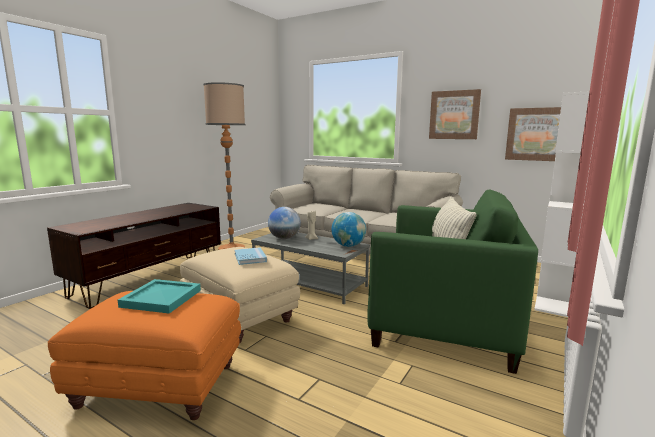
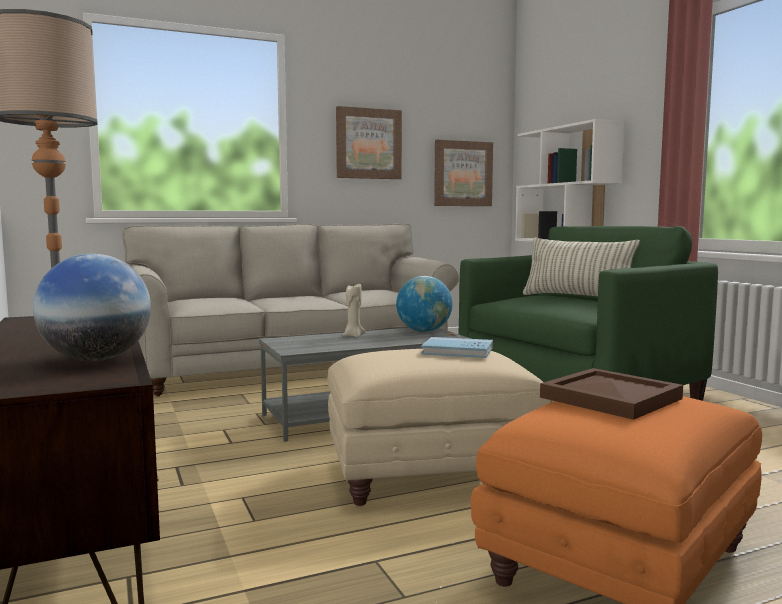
camera: 55 degrees left, 5 degrees down
(160, 298) = (611, 398): turquoise tray -> brown tray
(284, 238) = (320, 343): globe -> globe (96, 360)

